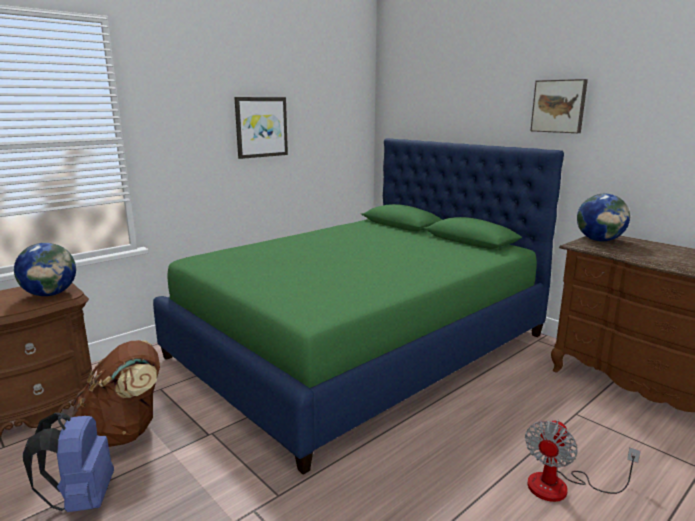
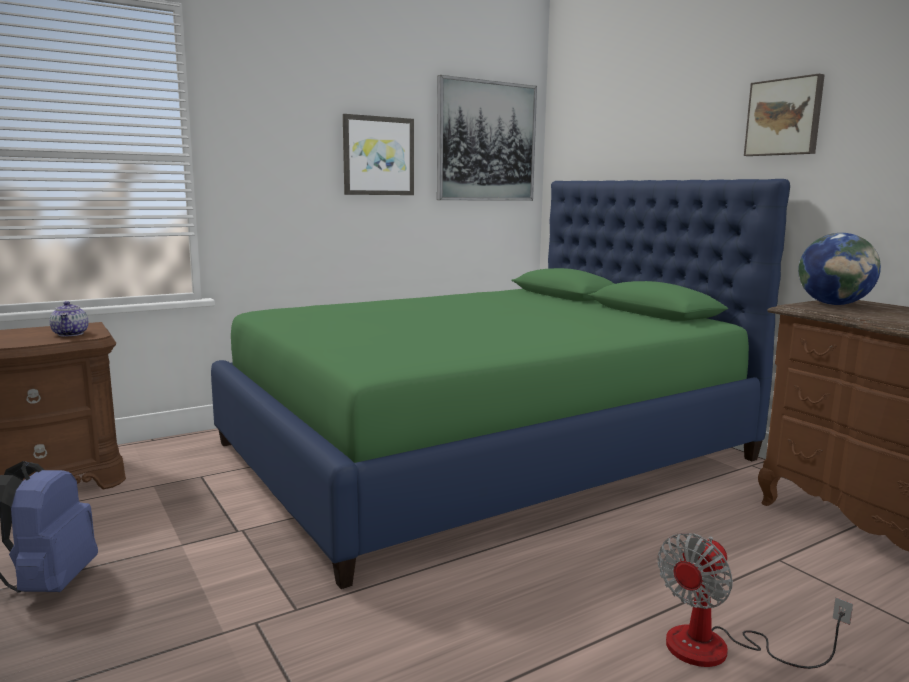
camera: 10 degrees right, 5 degrees down
(50, 294) = (71, 334): globe -> teapot
(125, 432) = (135, 518): brown backpack -> none
(336, 110) = (486, 141): none -> picture

